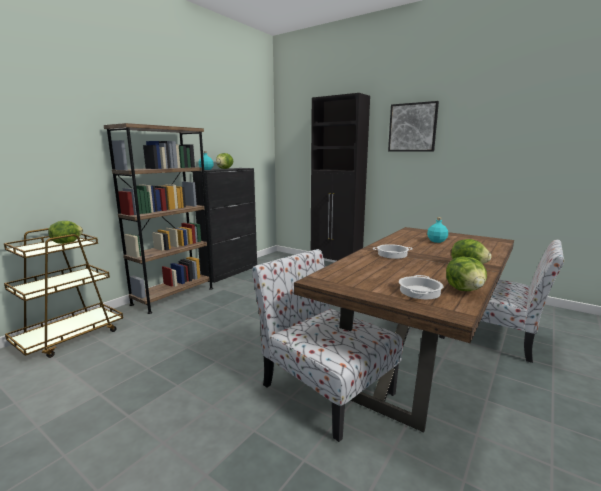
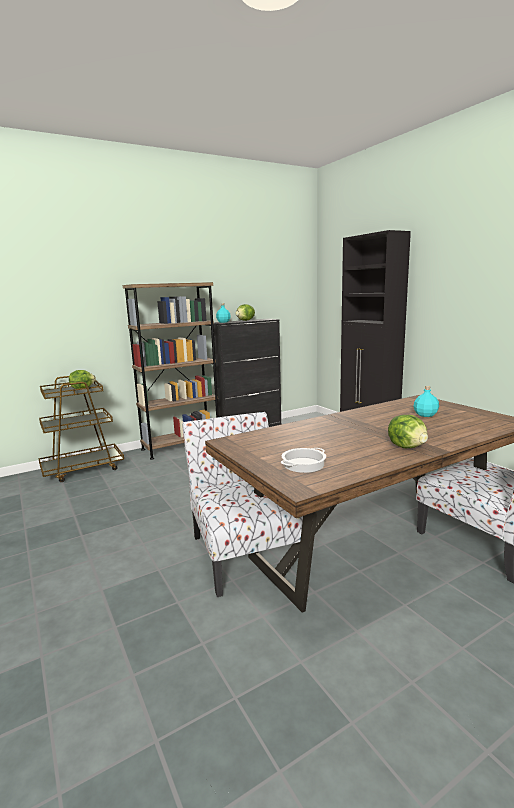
camera: 25 degrees right, 0 degrees up
(392, 254) = (343, 425): cooking pot -> none
(412, 127) = (457, 268): picture -> none
(465, 290) = (355, 469): lettuce -> none

